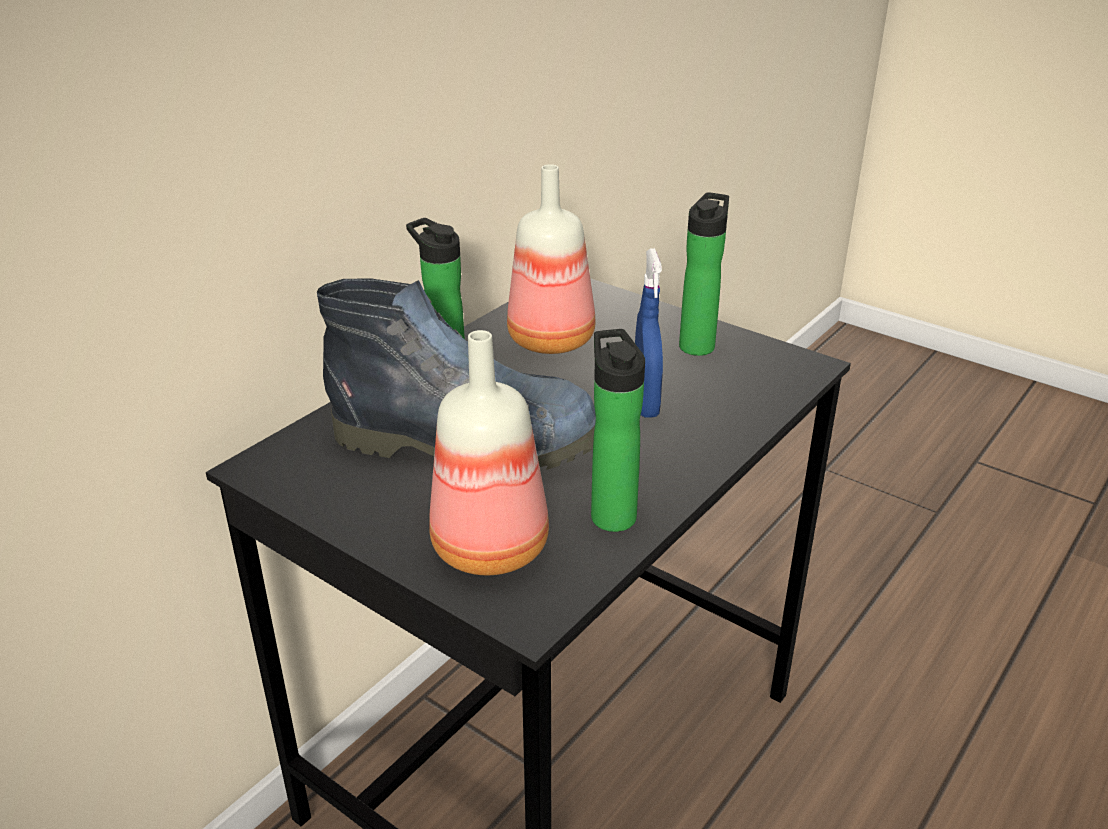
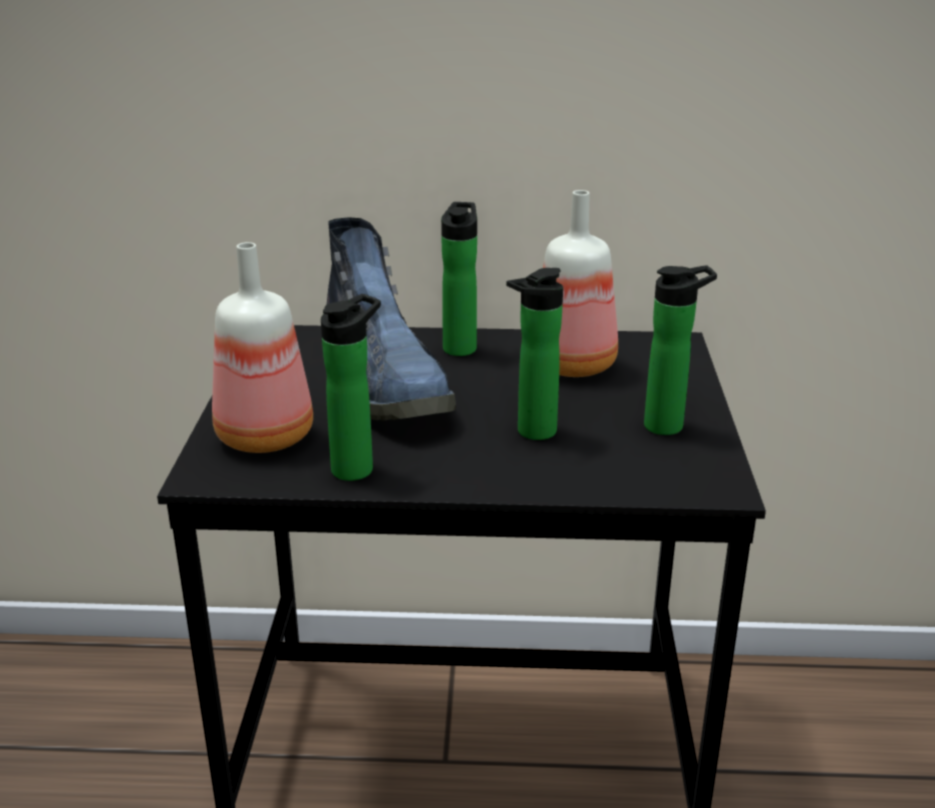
camera: 55 degrees right, 5 degrees down
(645, 404) = (532, 433): blue spray bottle -> bottle

